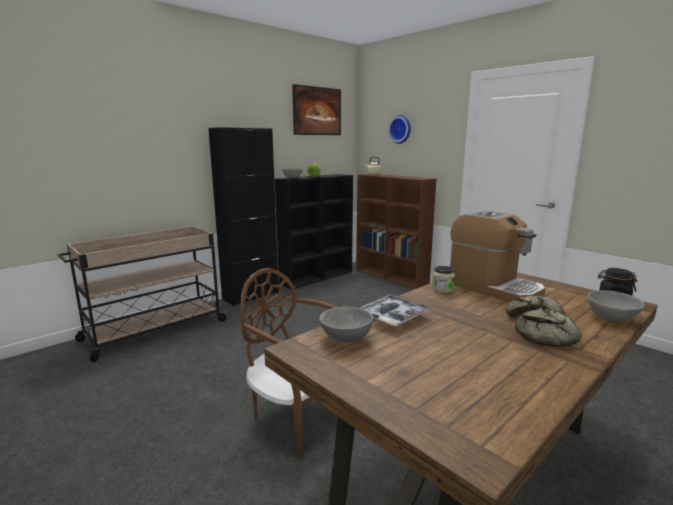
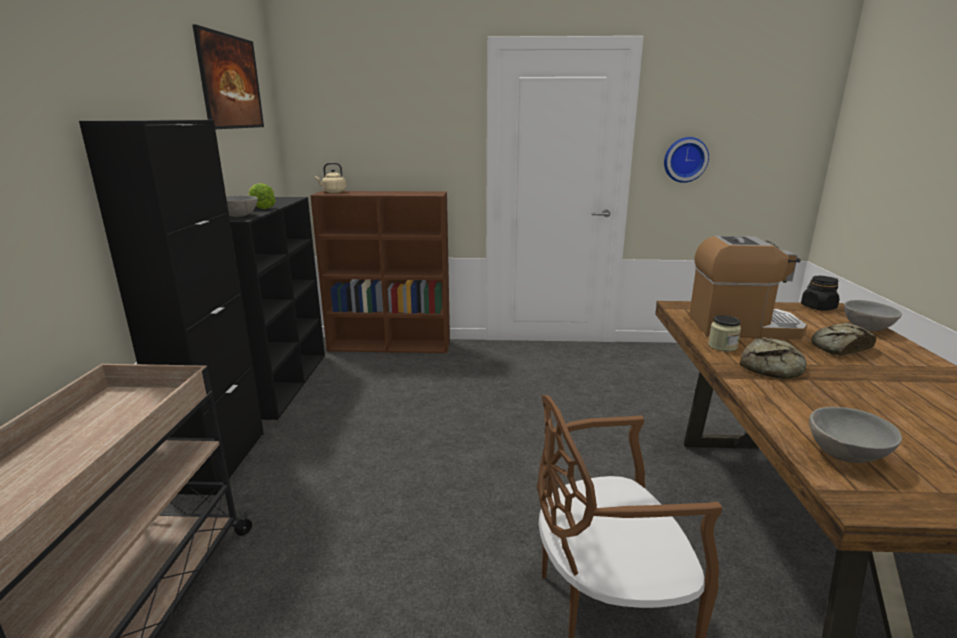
camera: 45 degrees left, 5 degrees up
(392, 317) = (789, 402): tray -> none
(401, 129) = (371, 117): wall clock -> wall clock (685, 159)
(548, 336) = (895, 364): bread -> bread (773, 367)

